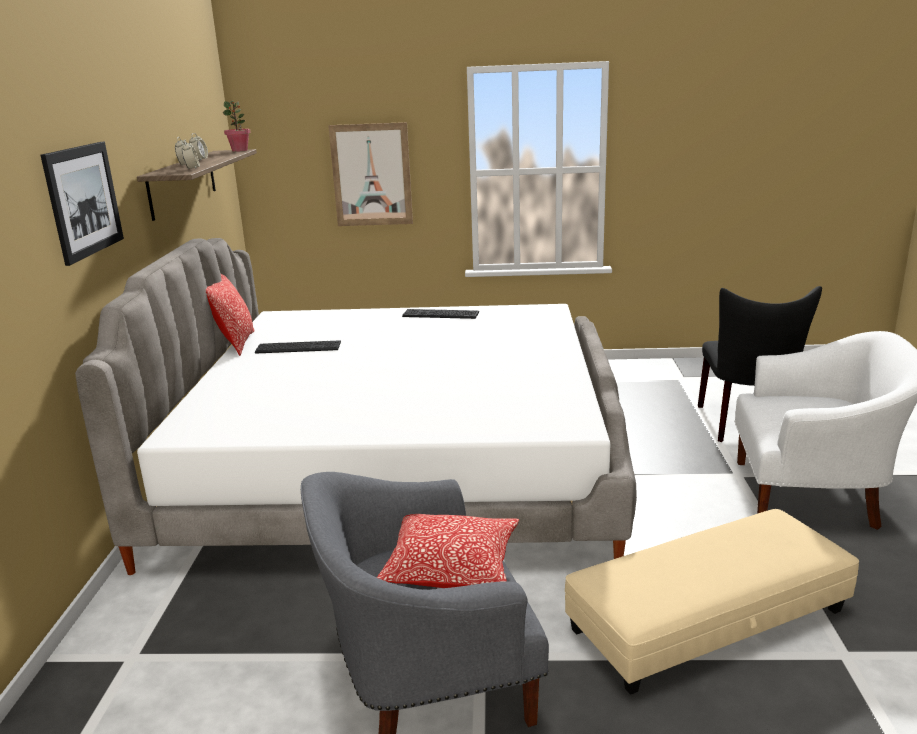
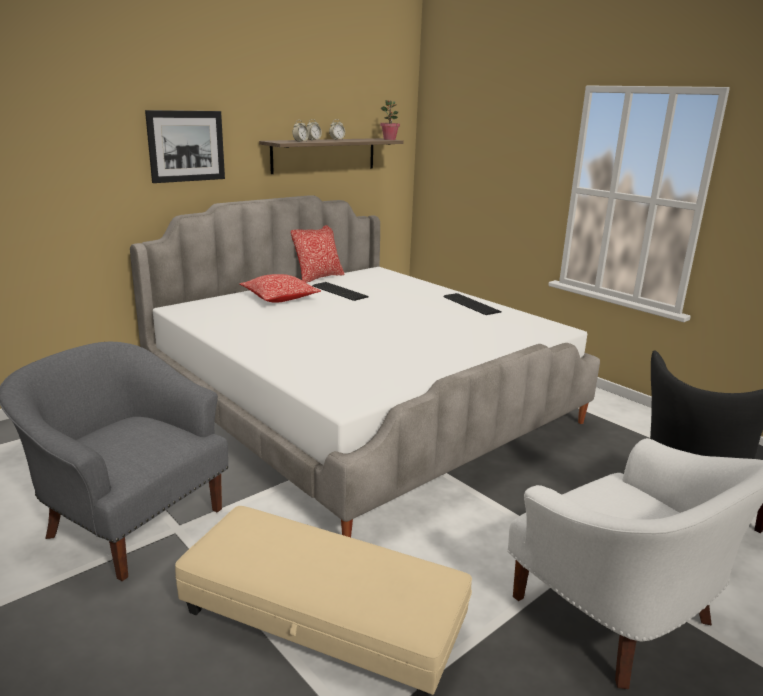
camera: 45 degrees right, 0 degrees up
(371, 175) = (497, 177): picture -> none
(451, 568) = (142, 442): pillow -> pillow (280, 298)

